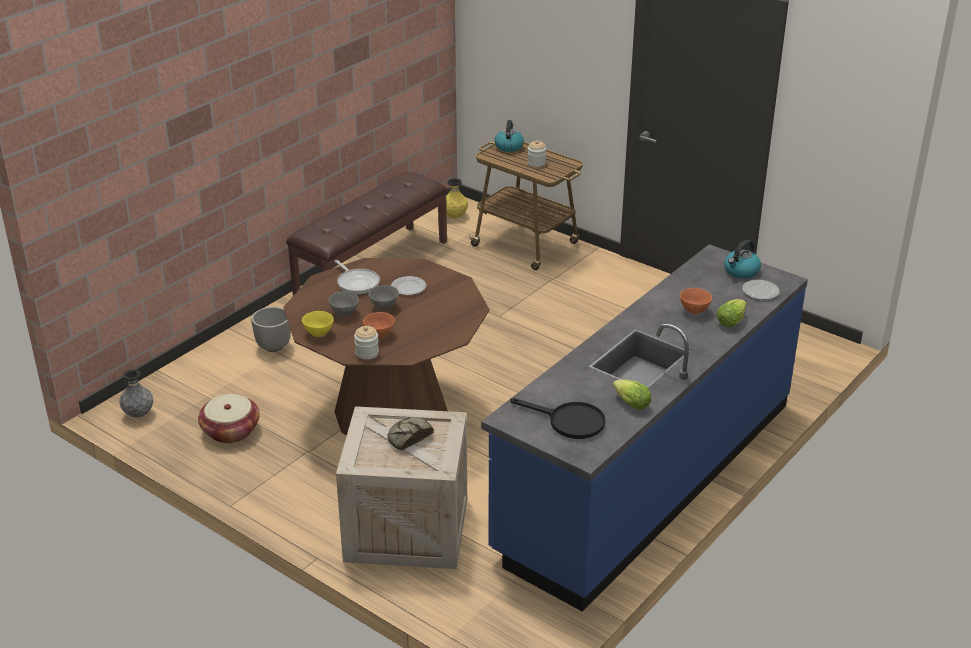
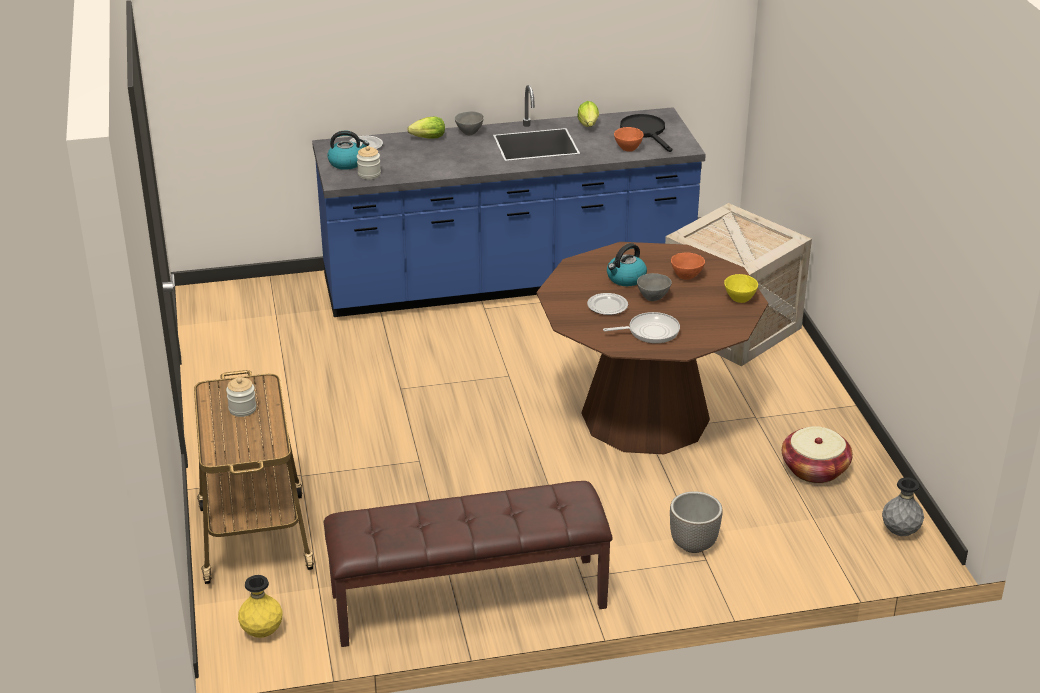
camera: 140 degrees left, 0 degrees up
(344, 314) = (696, 307): grey bowl -> grey bowl (469, 132)
(357, 283) = (650, 331): frying pan -> frying pan turned 75 degrees clockwise
(367, 353) = (714, 267): jar -> jar (369, 174)
(408, 437) = (730, 239): bread -> none
(508, 146) = (228, 449): kettle -> kettle (625, 278)
(694, 311) = (438, 154): orange bowl -> orange bowl (627, 149)

